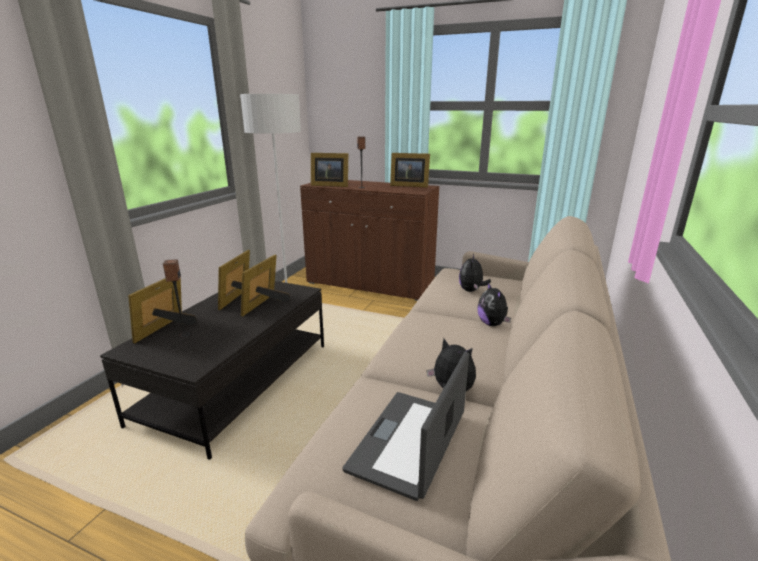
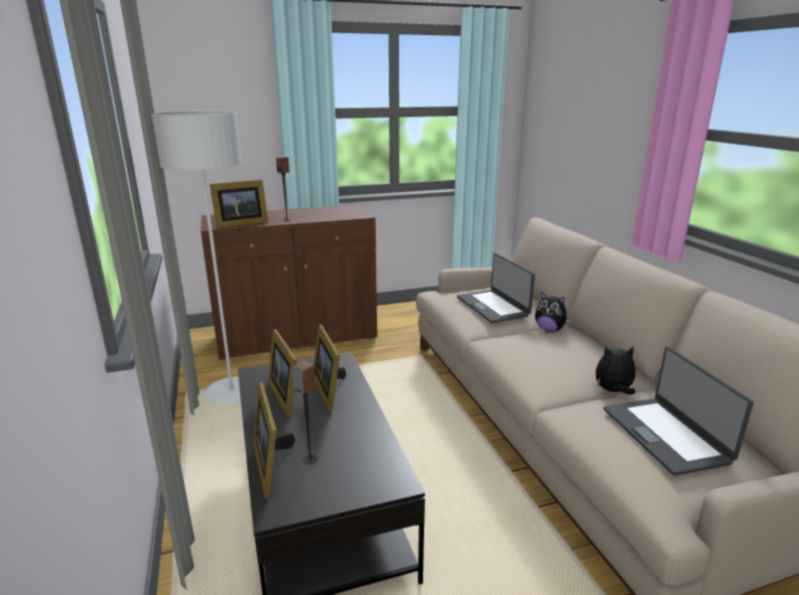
camera: 40 degrees left, 0 degrees up
(408, 185) = (330, 209): picture frame -> none
(471, 290) = (493, 306): plush toy -> laptop

